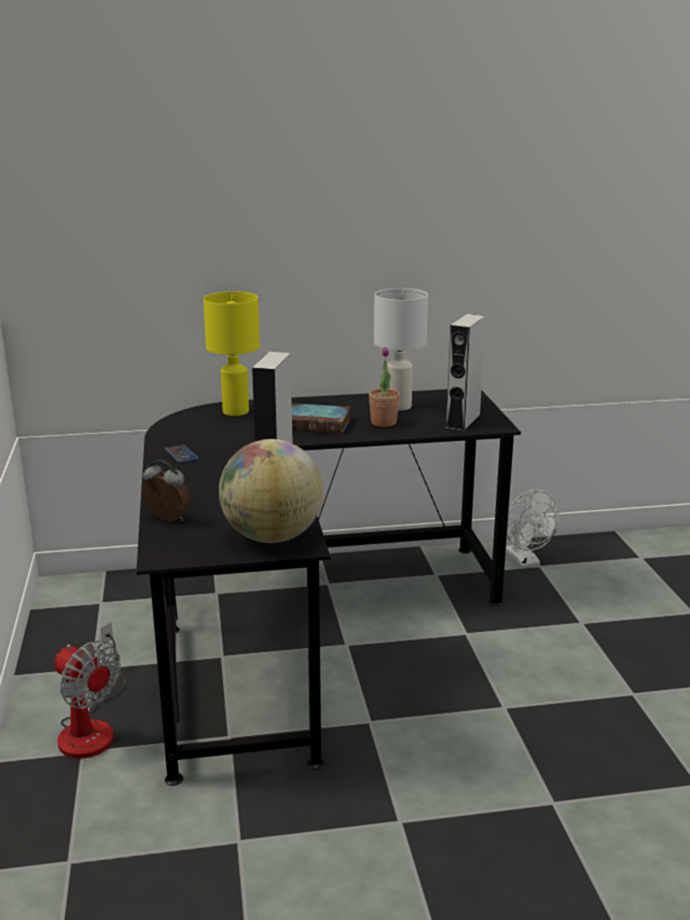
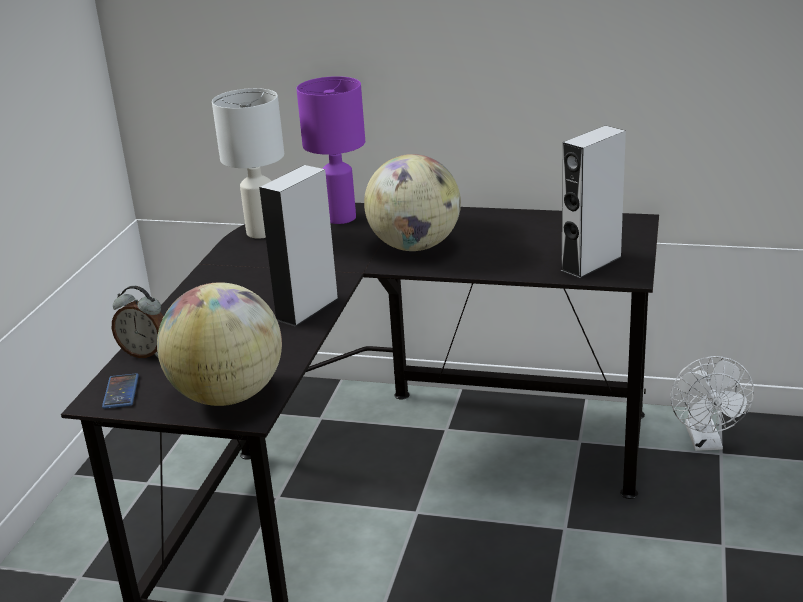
camera: 25 degrees right, 5 degrees up
(91, 726) = (104, 550): fan -> none
(167, 520) = (145, 353): alarm clock -> alarm clock turned 150 degrees clockwise
(181, 454) = (235, 269): phone -> phone (121, 392)
(236, 412) = (341, 218): yellow table lamp -> purple table lamp
(318, 424) = (415, 246): book -> globe
(383, 422) = (492, 253): potted plant -> none
(399, 406) = (531, 232): white table lamp -> white table lamp (262, 232)

